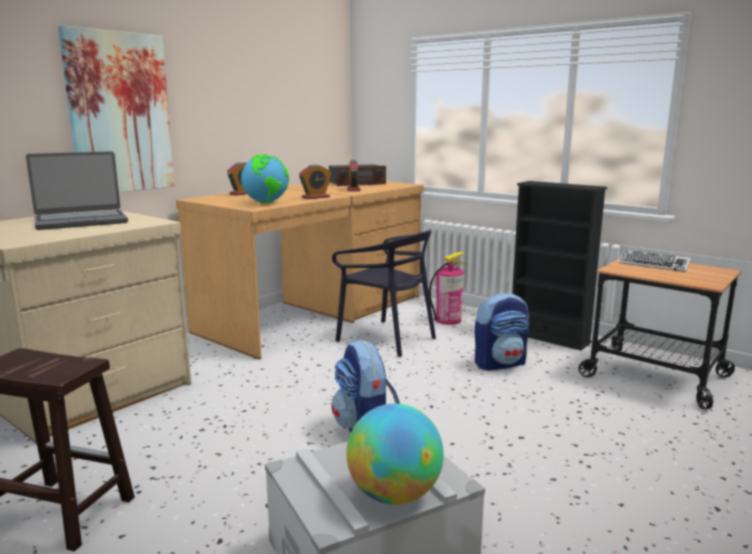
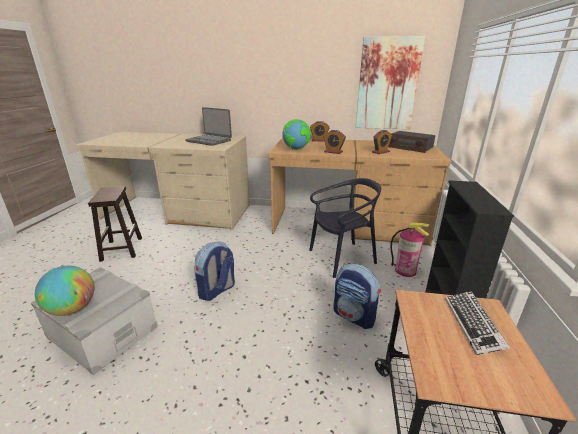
camera: 60 degrees right, 10 degrees up
(120, 113) = (257, 88): picture -> picture (387, 84)
(386, 338) = (342, 258): black chair -> black chair turned 120 degrees counterclockwise

